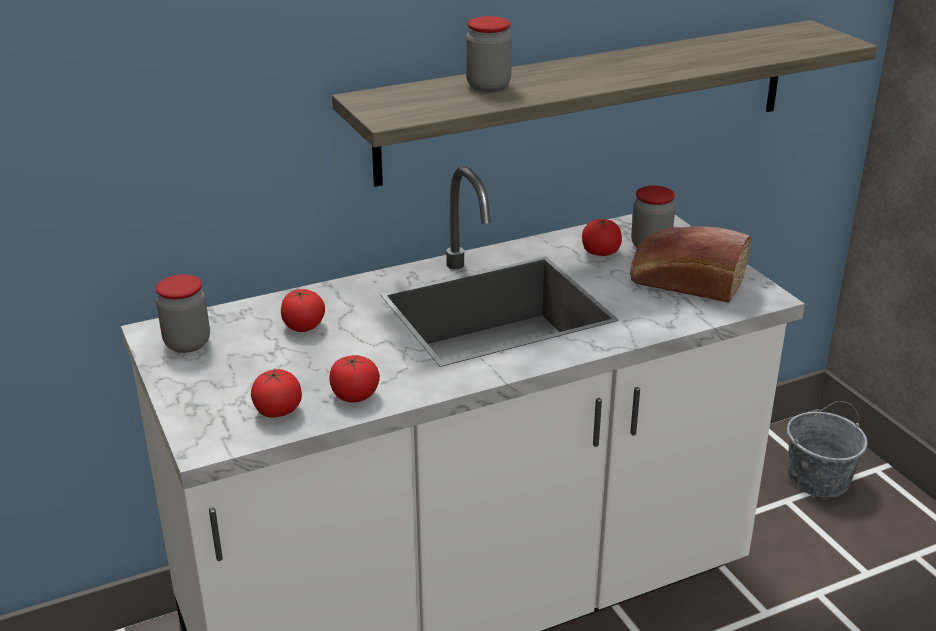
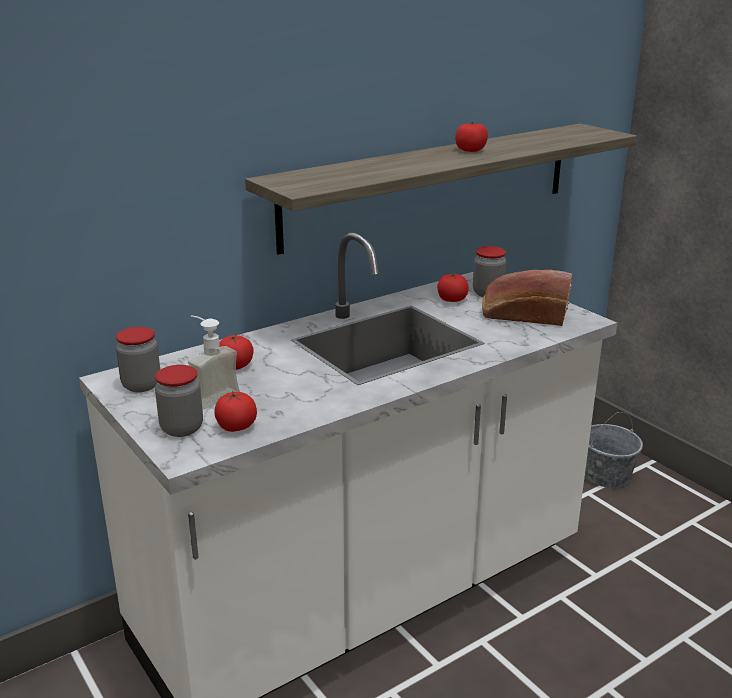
camera: 10 degrees left, 5 degrees down
(260, 365) = (210, 396): none -> soap dispenser
(355, 395) = (296, 410): tomato -> tomato (470, 150)
(488, 86) = (366, 168): jar -> jar (182, 428)

